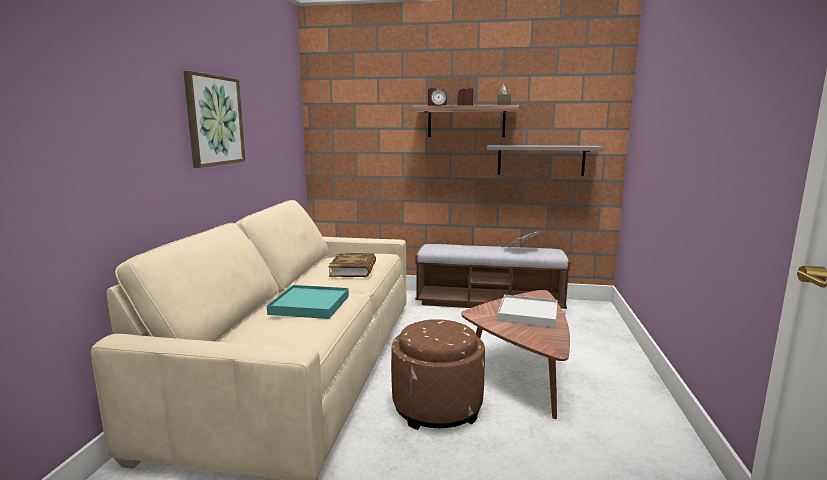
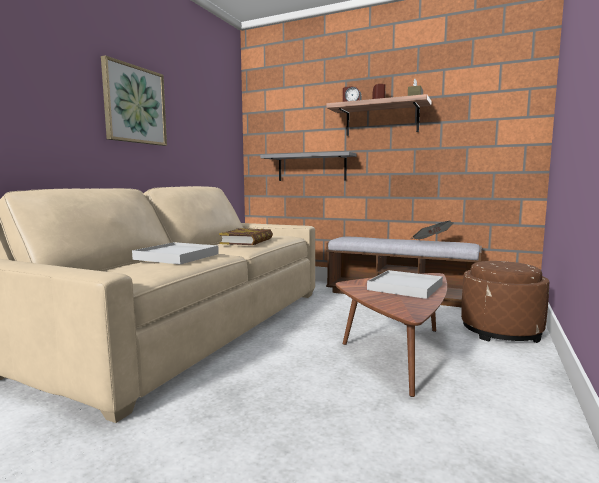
camera: 15 degrees right, 5 degrees down
(310, 305) = (177, 256): turquoise tray -> white tray
(437, 407) = (290, 370): brown ottoman -> brown ottoman (500, 331)
(540, 160) = (456, 153): grey shelf -> grey shelf (311, 167)

